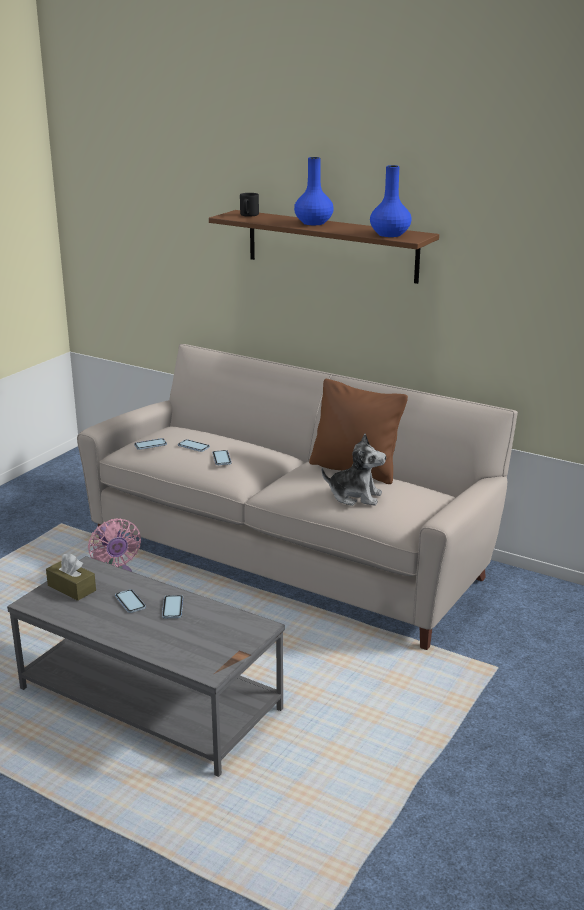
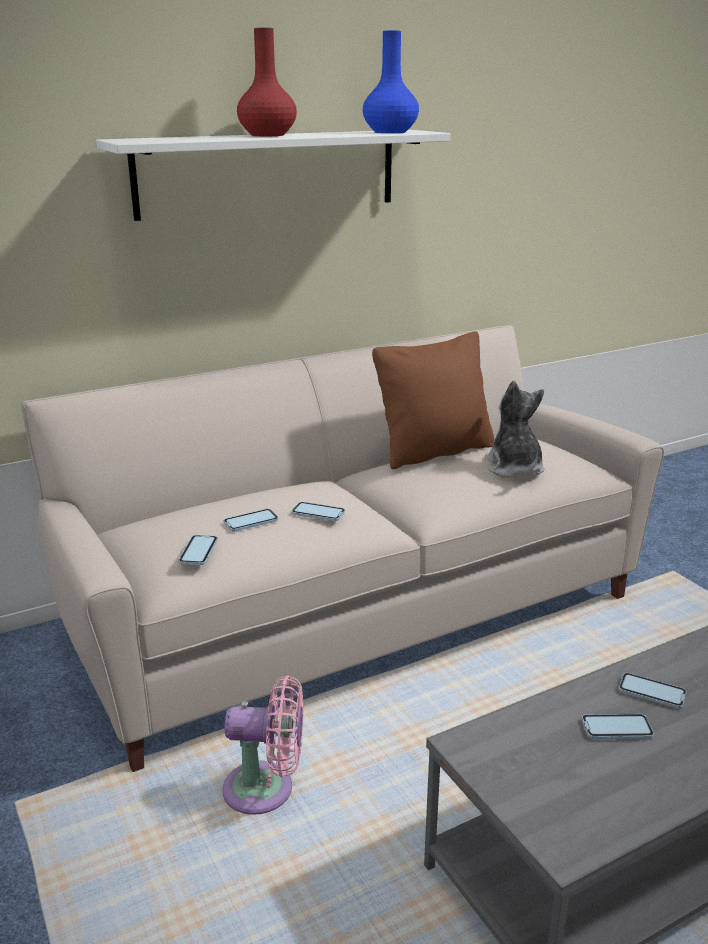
camera: 60 degrees left, 0 degrees up
(71, 588) = (536, 782): brown tissue box -> none
(248, 215) = (153, 139): black mug -> none
(313, 223) = (266, 135): blue vase -> red vase
(331, 246) = (269, 173): brown shelf -> white shelf
(355, 496) = (514, 468): plush toy -> plush toy turned 60 degrees counterclockwise

